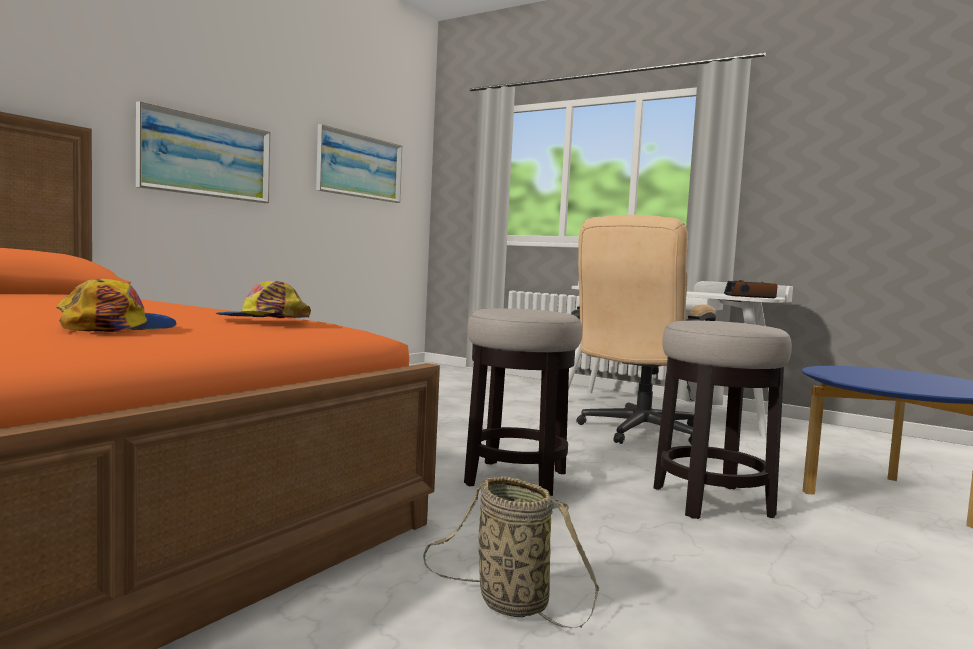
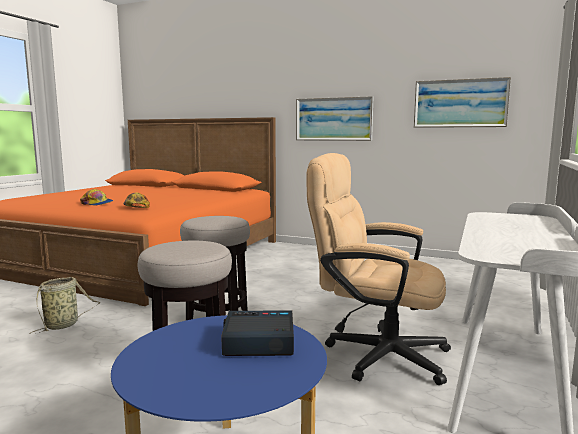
camera: 80 degrees right, 5 degrees up
(750, 296) = (506, 253): alarm clock -> alarm clock (258, 342)

